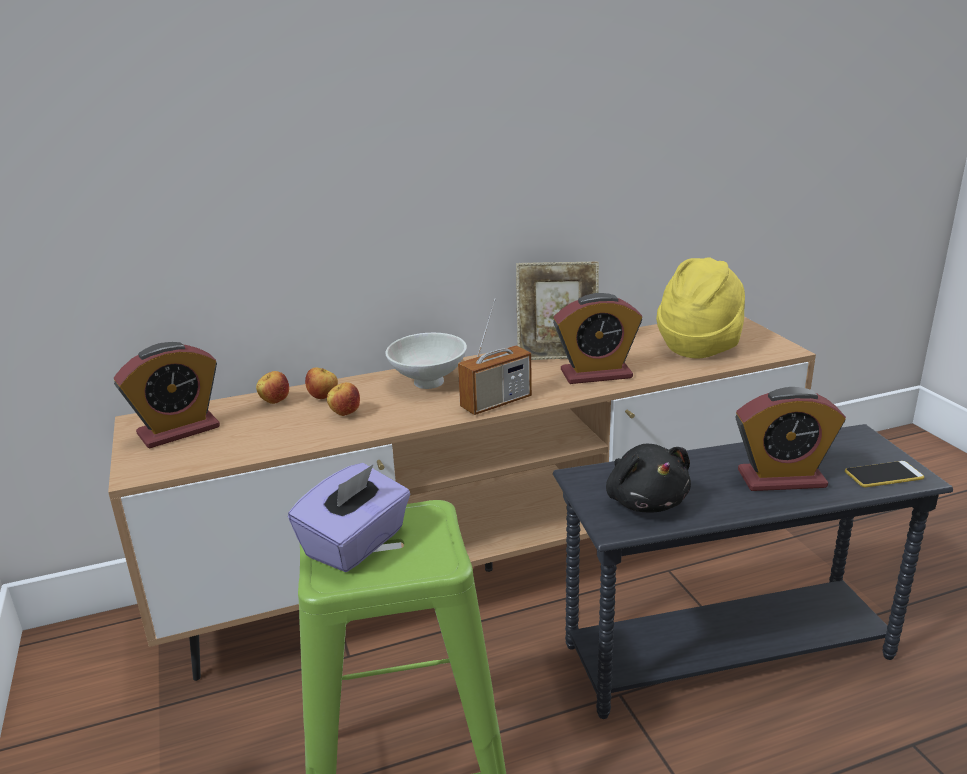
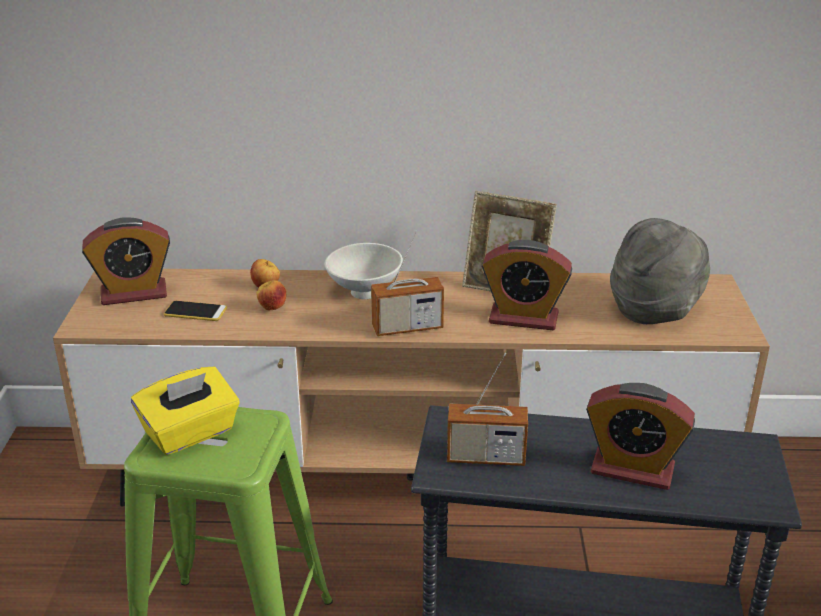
camera: 20 degrees right, 5 degrees up
(275, 402) = (224, 282): apple -> none
(356, 544) = (190, 433): purple tissue box -> yellow tissue box
(645, 501) = (485, 457): black plush toy -> radio
(699, 345) = (655, 309): yellow hat -> grey hat
(883, 475) = (739, 493): phone -> phone (195, 312)

